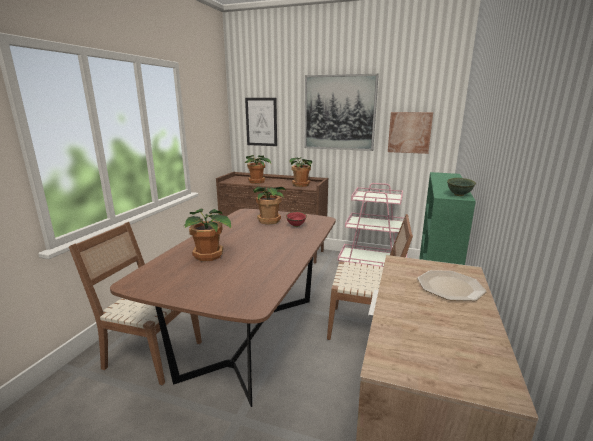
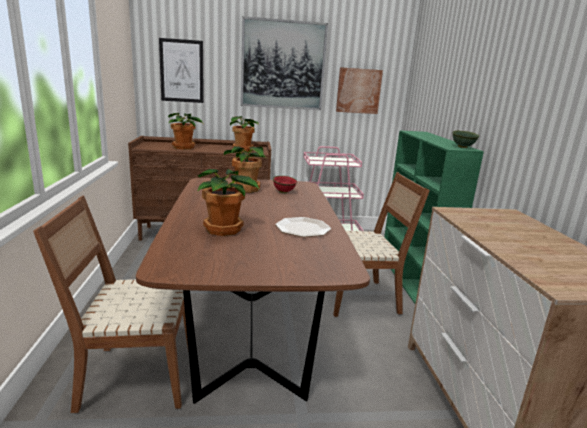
camera: 25 degrees left, 0 degrees up
(451, 287) = (518, 225): plate -> plate (303, 228)

